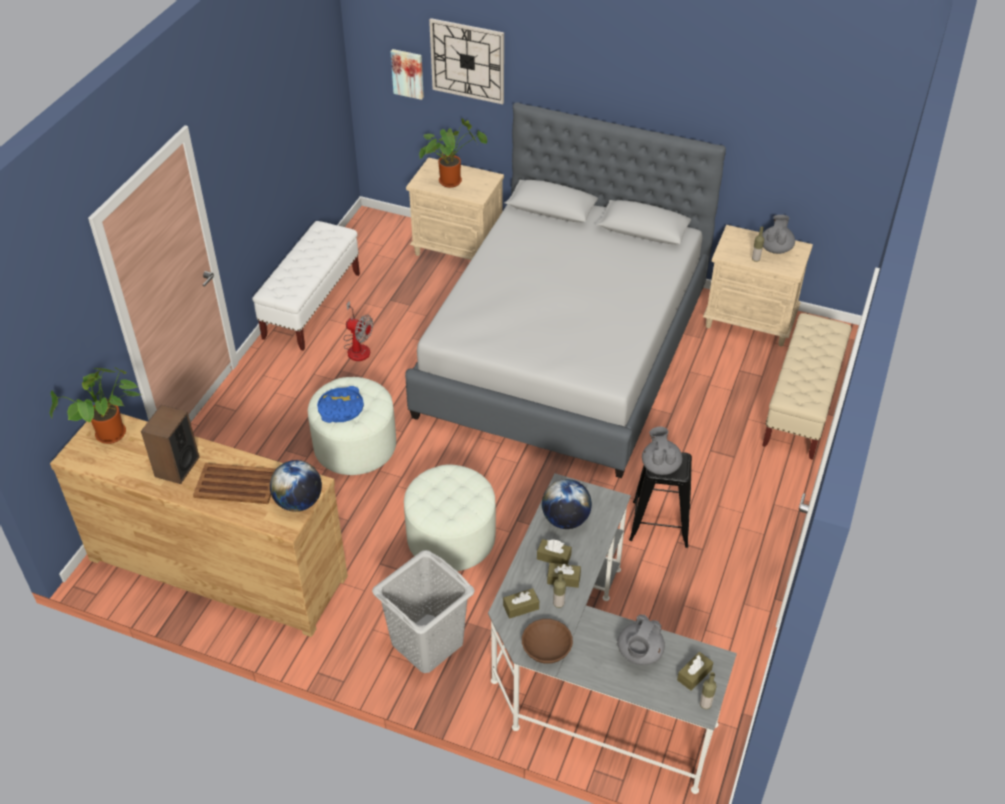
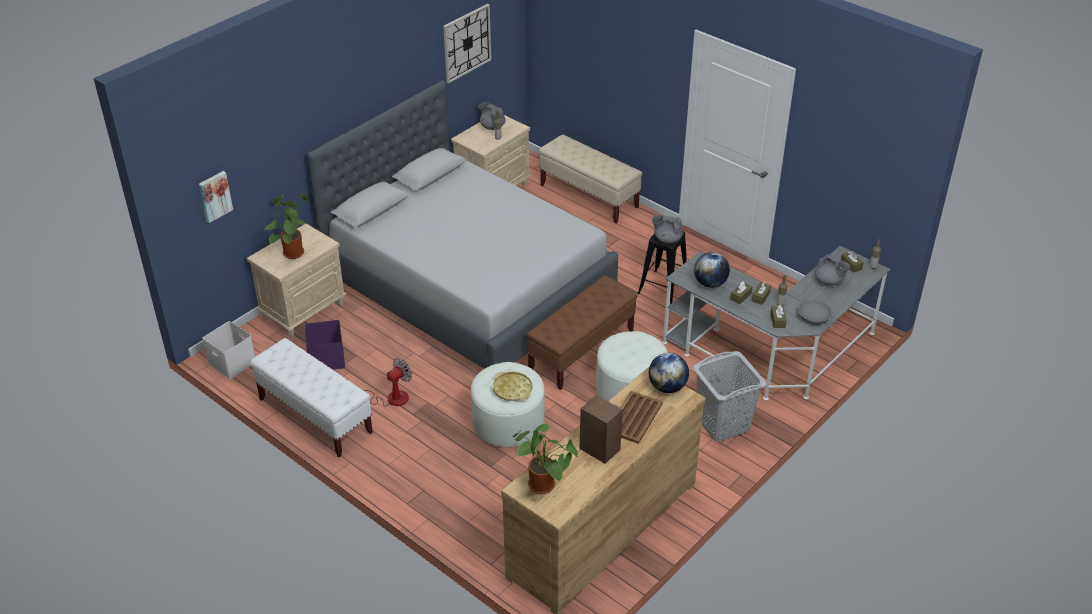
camera: 70 degrees left, 5 degrees down
(340, 408) = (512, 389): blue tray -> yellow tray
(364, 231) = (233, 362): none -> white storage box
(396, 286) = (326, 358): none -> purple storage box
(467, 61) = (260, 148): wall clock -> wall clock (467, 43)
(500, 476) = (581, 351): none -> brown bench
(546, 648) = (813, 317): brown bowl -> grey bowl

